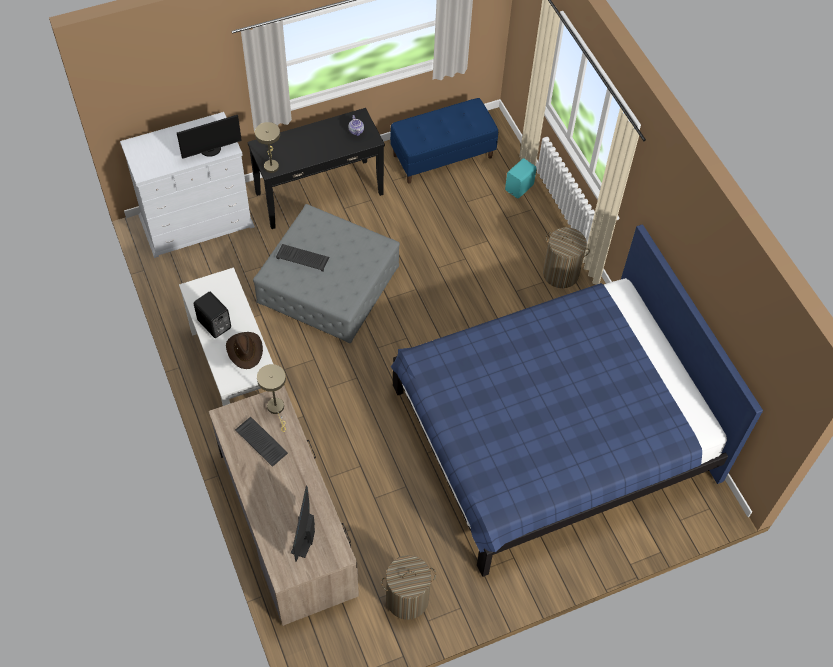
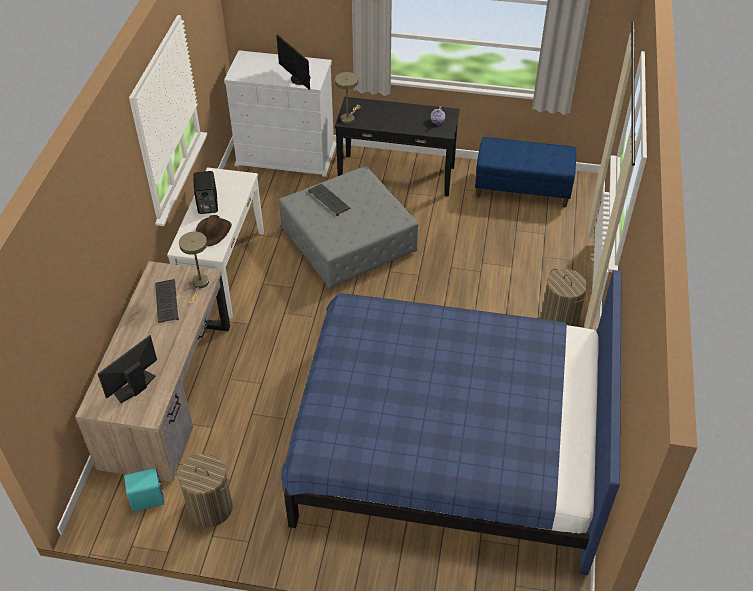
camera: 35 degrees right, 10 degrees down
(211, 150) = (298, 80): monitor -> monitor turned 45 degrees clockwise
(520, 188) = (573, 239): turquoise speaker -> turquoise speaker (148, 500)

